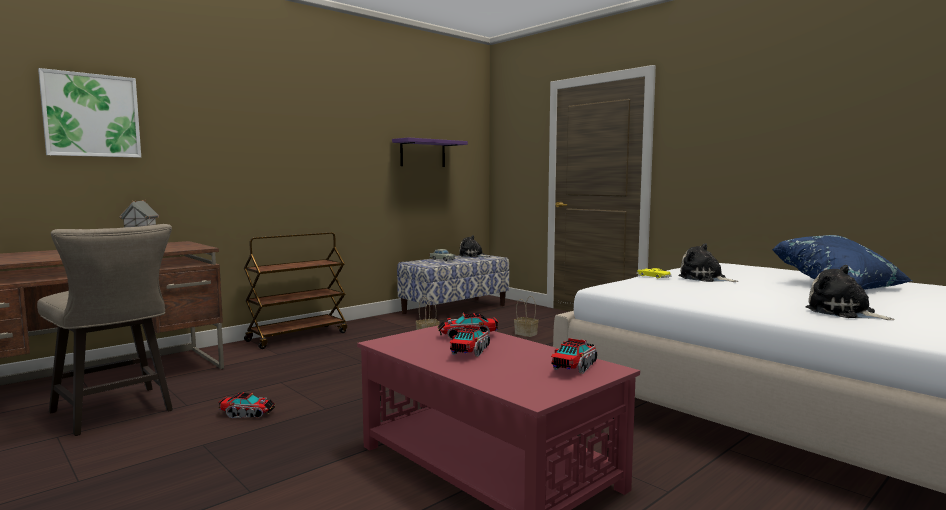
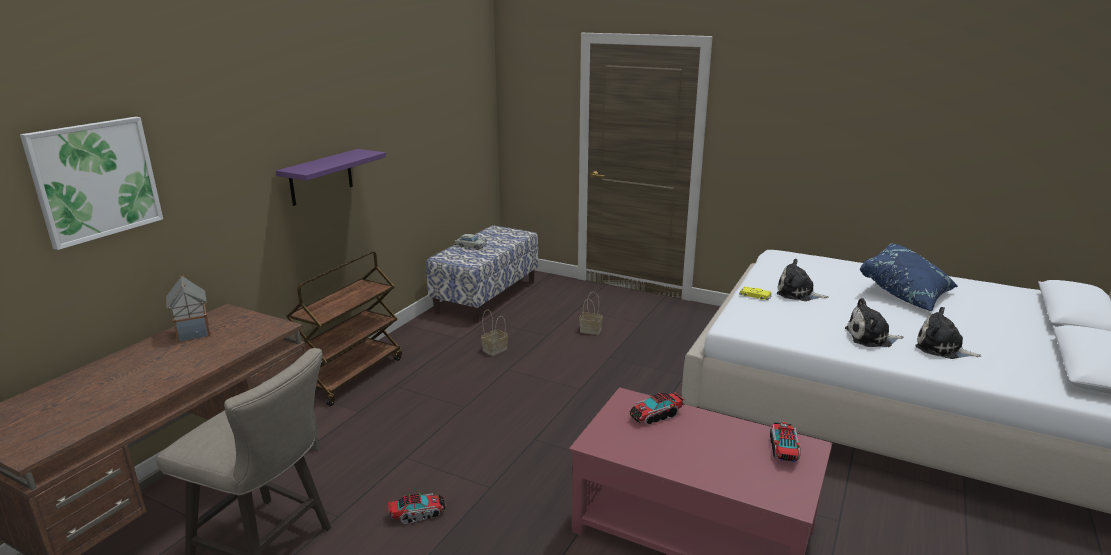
camera: 20 degrees left, 15 degrees up
(422, 153) = (438, 124): purple shelf -> purple shelf (321, 177)
(470, 351) = (682, 442): toy truck -> none
(473, 256) = (495, 232): plush toy -> plush toy (871, 338)

